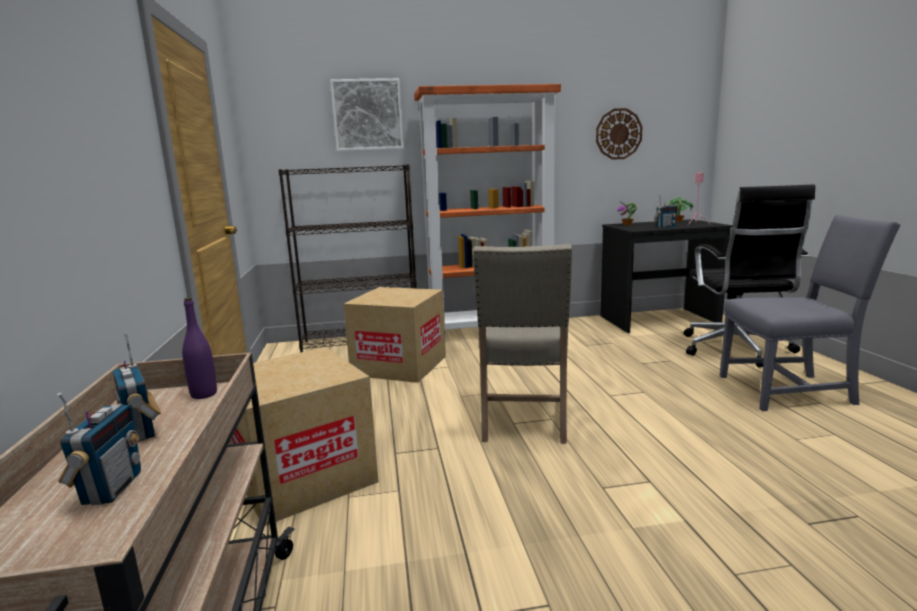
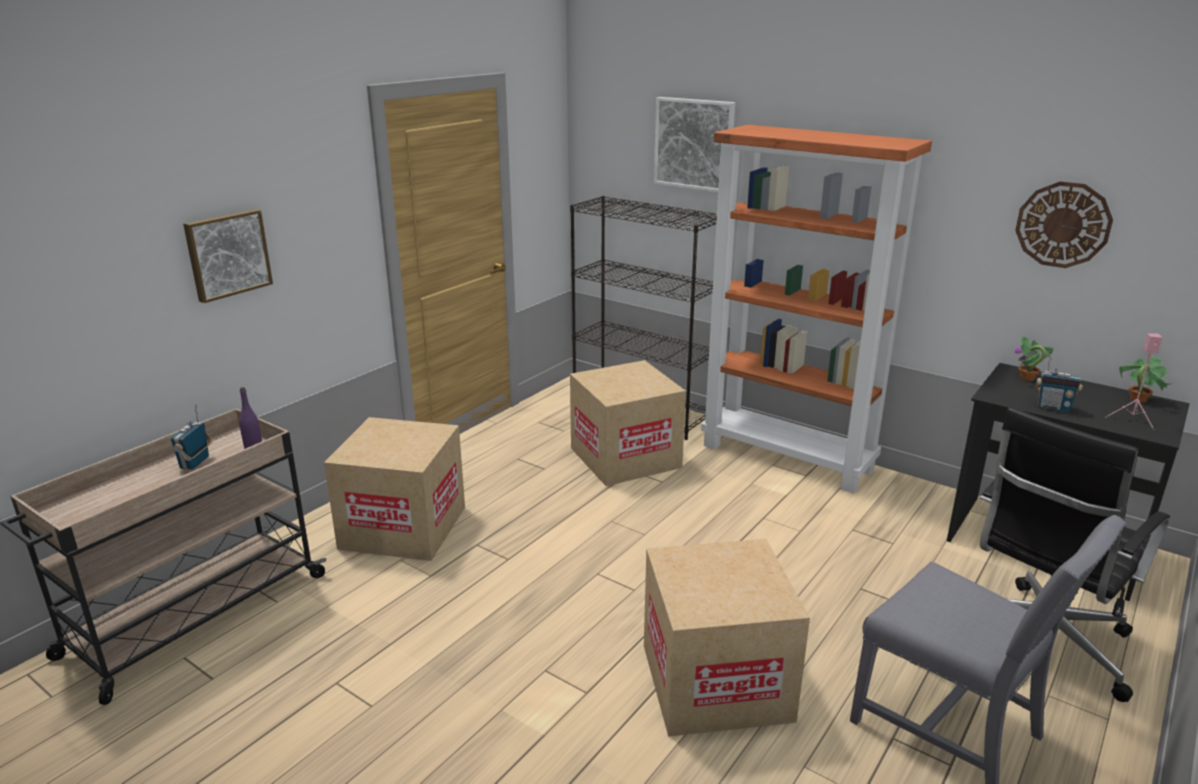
camera: 45 degrees right, 10 degrees up
(59, 137) = (227, 254): none -> picture
(111, 488) = (139, 492): radio -> none
(523, 419) = (611, 575): beige chair -> none
(686, 432) = (715, 682): none -> cardboard box

